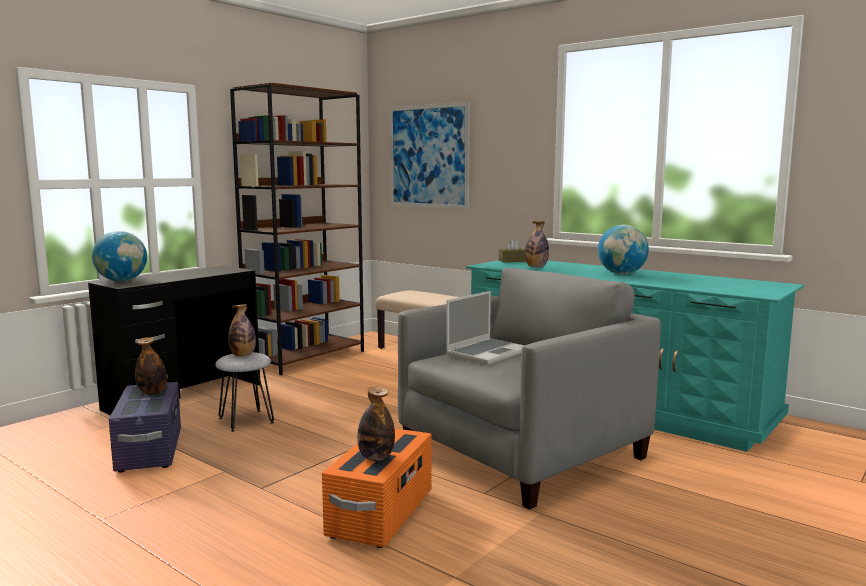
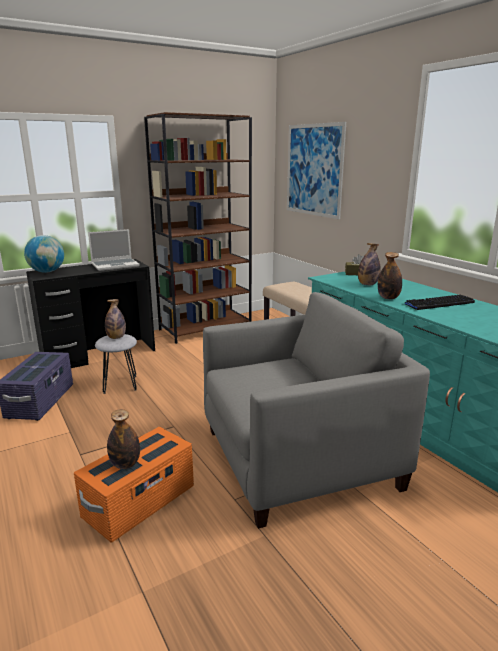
camera: 20 degrees right, 10 degrees up
(152, 393) = (43, 362): bottle -> bottle (388, 298)
(487, 353) = (269, 373): laptop -> laptop (115, 265)
(621, 274) = (438, 303): globe -> keyboard

